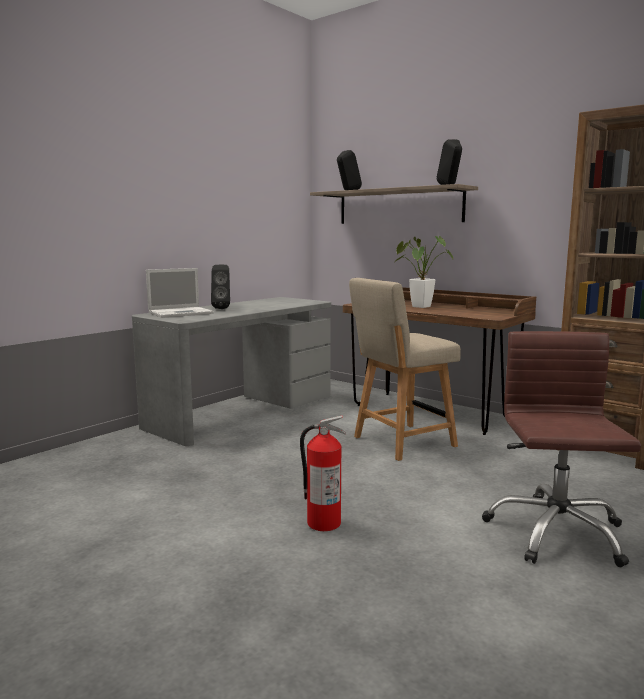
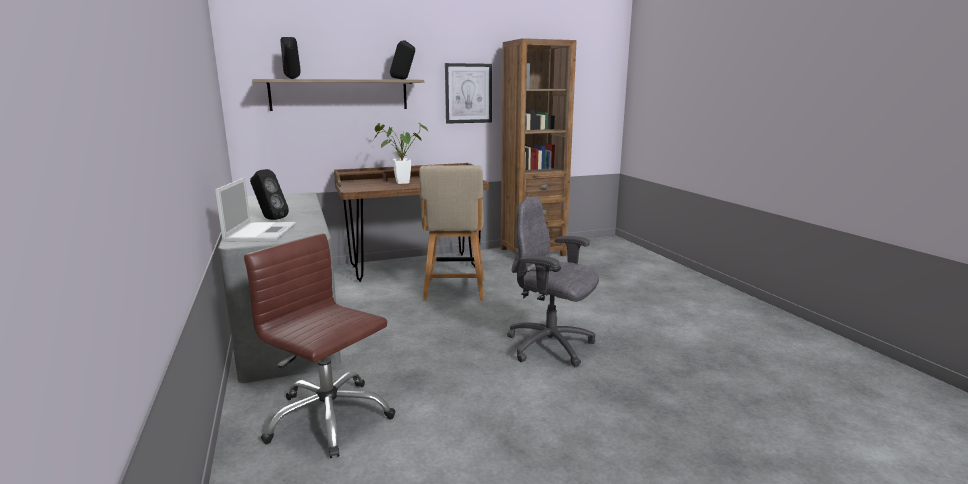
camera: 60 degrees left, 5 degrees up
(323, 523) = (551, 346): fire extinguisher -> grey office chair
(546, 201) = (468, 93): none -> picture
(555, 532) = (613, 295): brown office chair -> brown office chair (328, 418)

